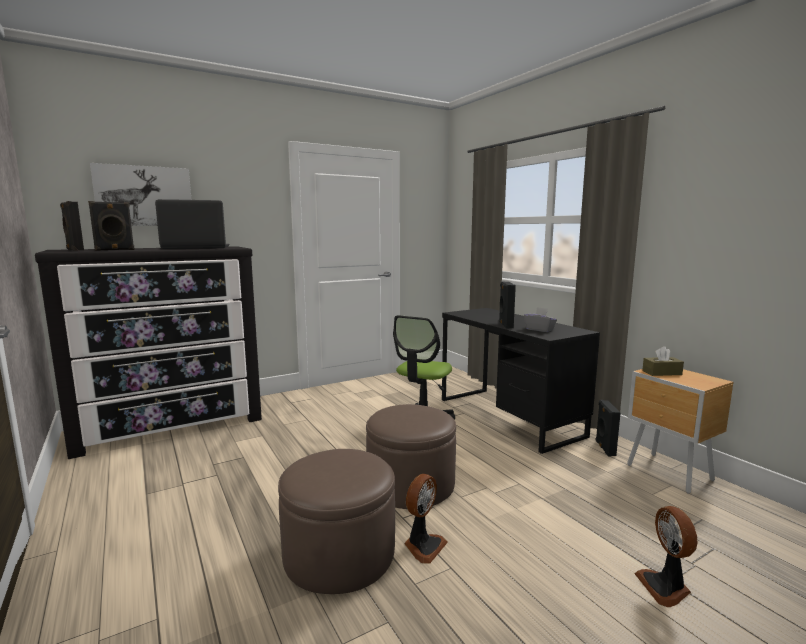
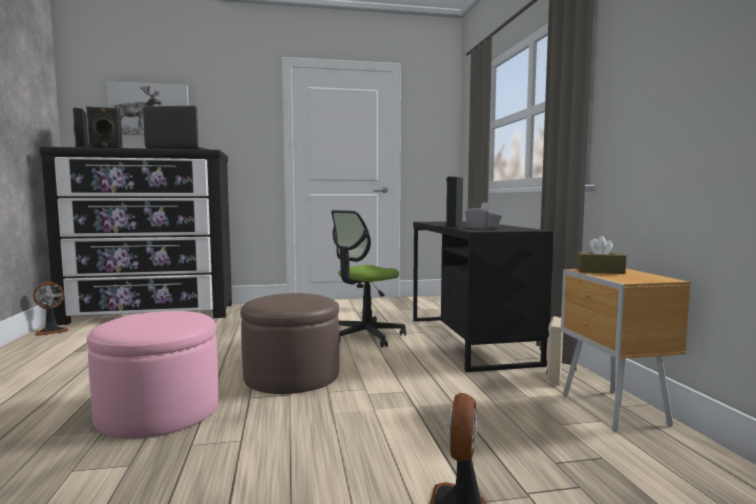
camera: 20 degrees right, 5 degrees down
(339, 553) = (159, 411): brown ottoman -> pink ottoman
(423, 546) = (238, 420): fan -> fan (51, 331)
(604, 448) = (553, 377): black speaker -> beige speaker

